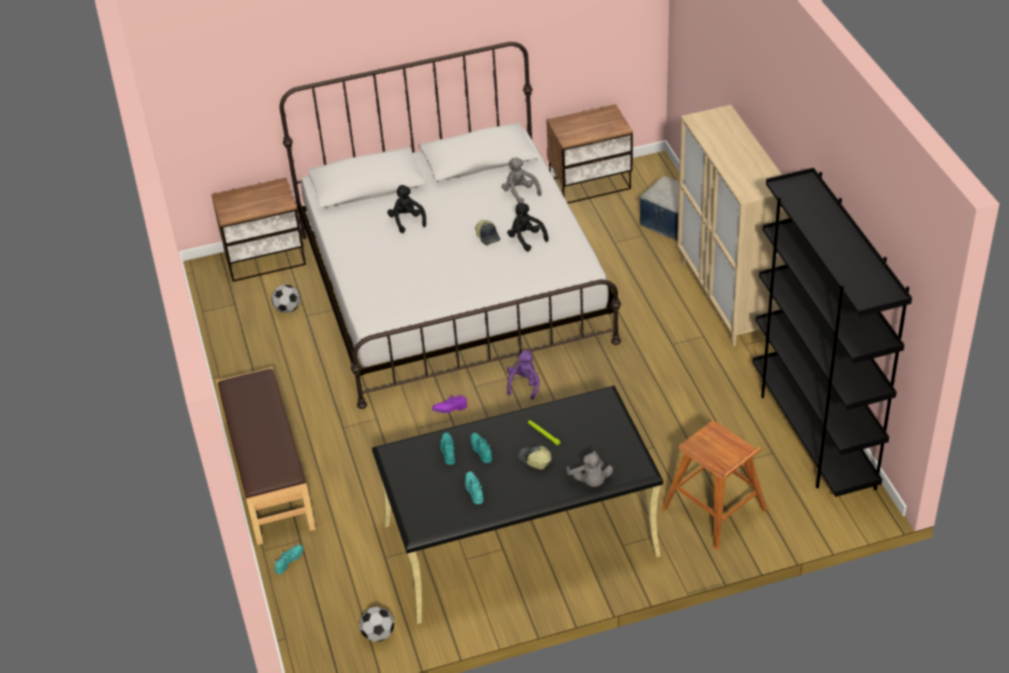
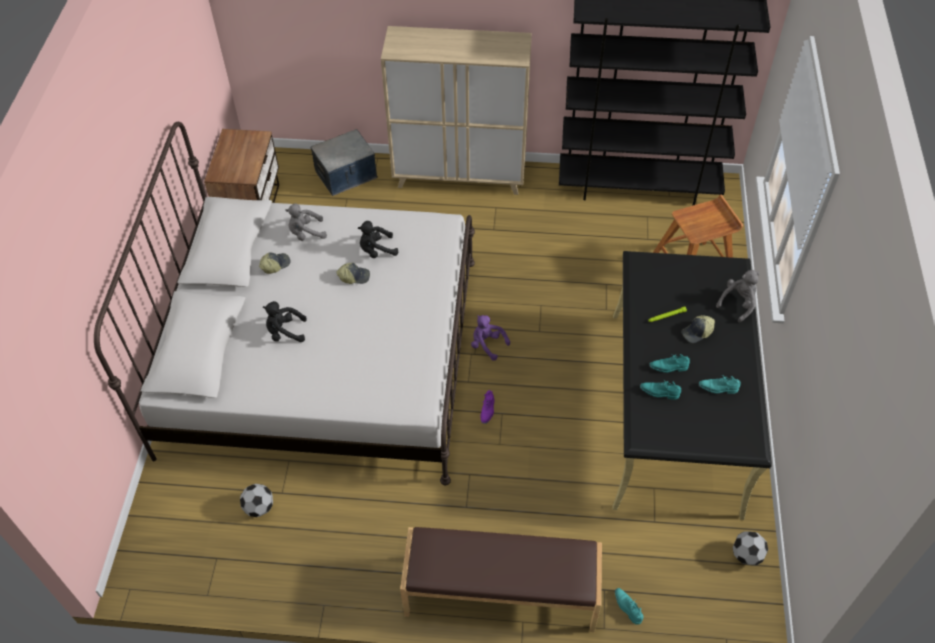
camera: 70 degrees left, 10 degrees up
(266, 260) = (164, 506): nightstand -> none
(474, 189) = (275, 265): none -> cap
(590, 481) = (738, 303): grey plush toy -> grey plush toy turned 45 degrees counterclockwise

